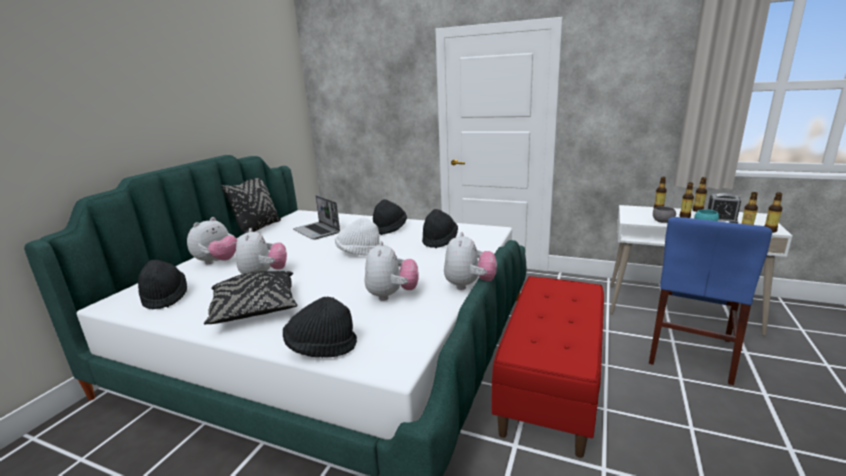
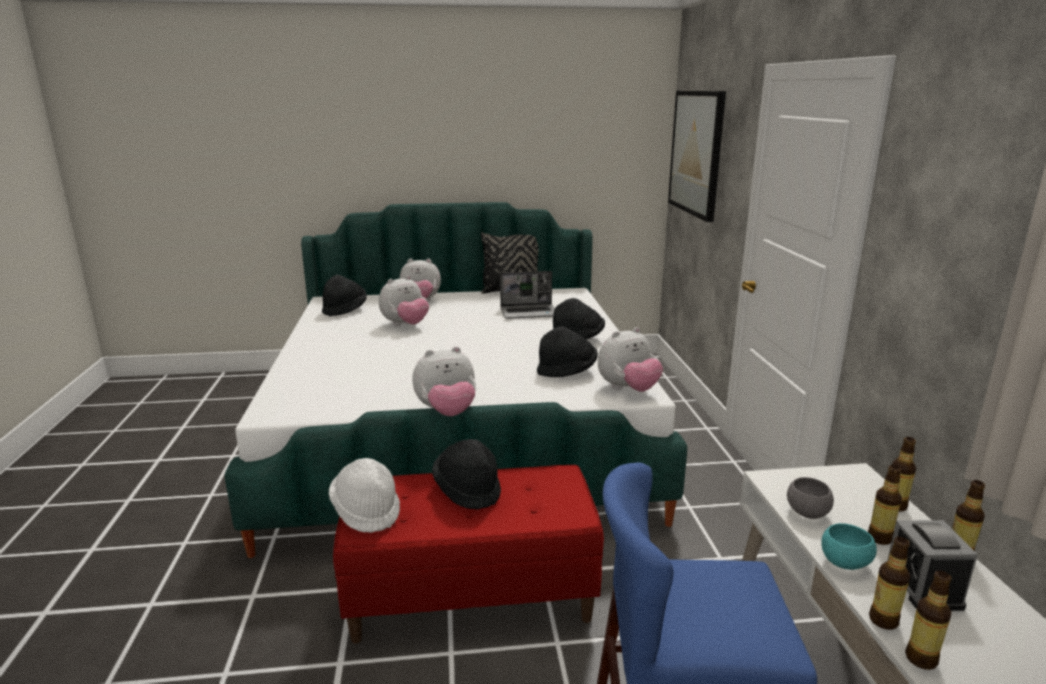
camera: 60 degrees right, 0 degrees up
(256, 310) = (340, 342): black pillow -> none
(317, 231) = (529, 312): laptop -> laptop turned 120 degrees counterclockwise
(321, 348) = (288, 381): black hat -> black hat (468, 490)
(352, 95) = (696, 153): none -> picture
(359, 252) = (490, 344): white hat -> white hat (367, 511)
(392, 295) = (398, 382): plush toy -> plush toy (628, 389)

